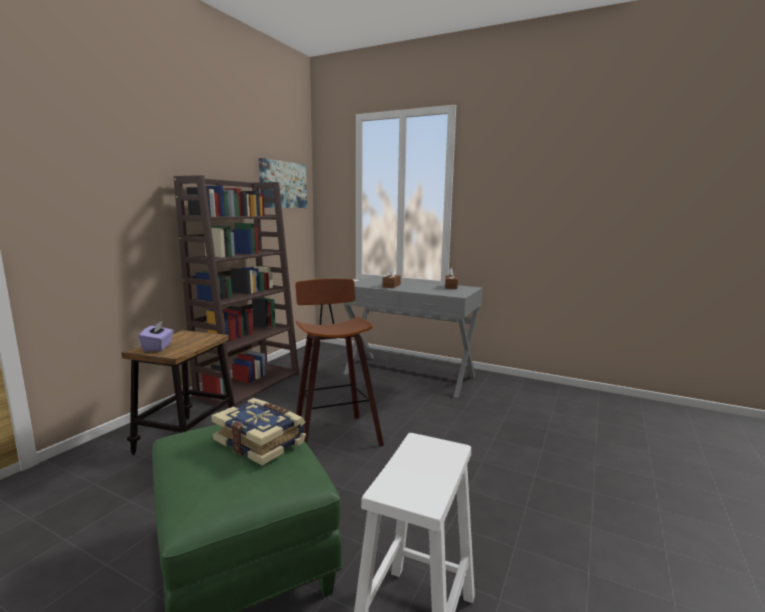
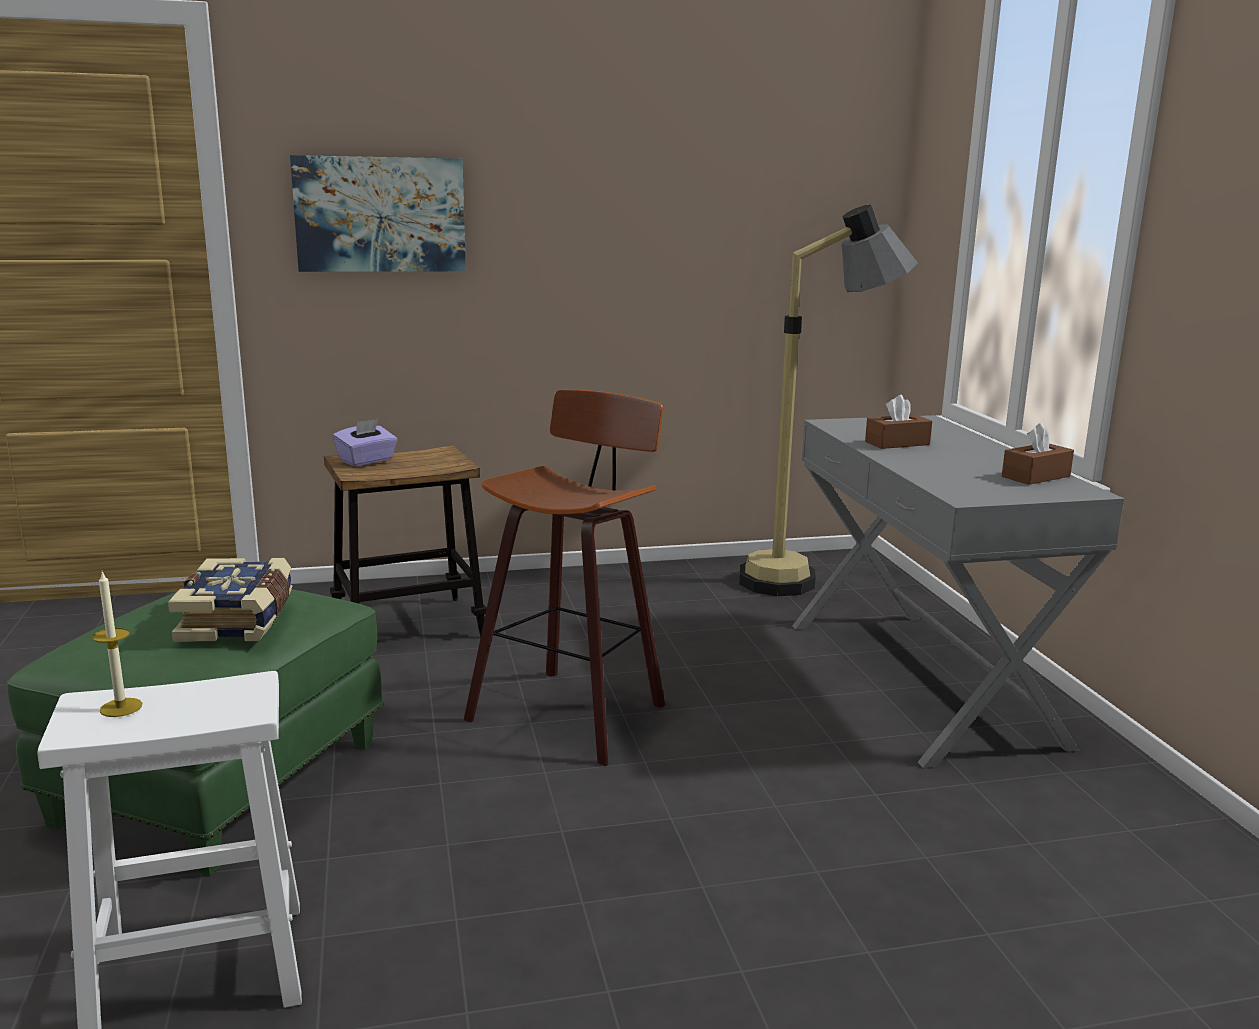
camera: 50 degrees right, 5 degrees up
(249, 385) = (612, 584): brown bookcase -> none
(283, 185) = (799, 174): picture -> picture (380, 214)
(318, 357) = (811, 579): none -> floor lamp
(407, 481) = (121, 707): none -> candle

